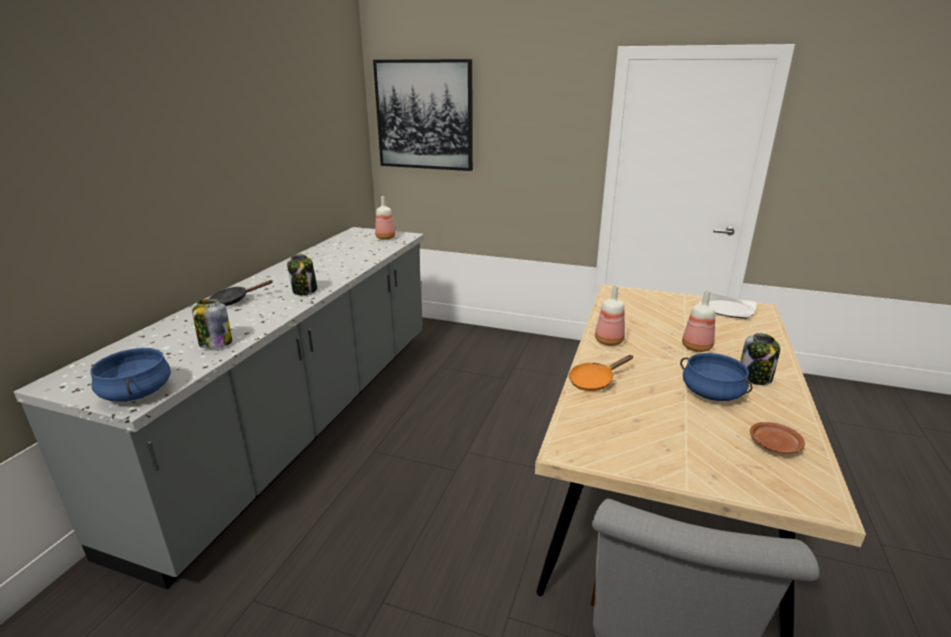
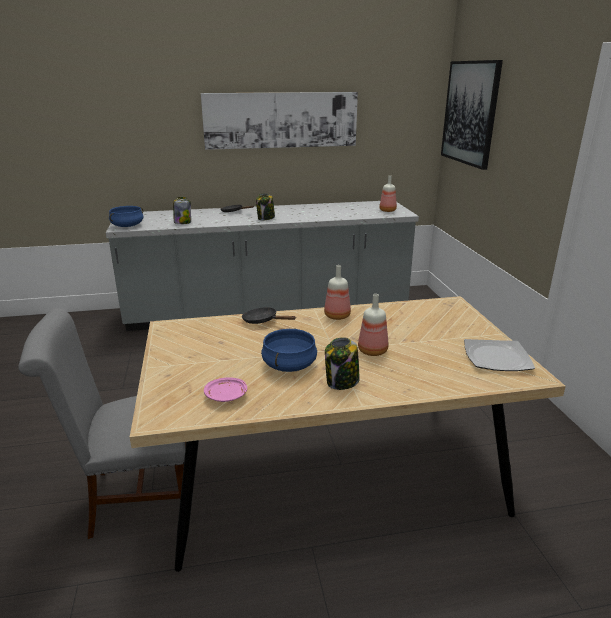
camera: 60 degrees right, 0 degrees up
(237, 147) = (281, 120): none -> picture
(594, 381) = (263, 321): orange frying pan -> black frying pan
(774, 445) = (226, 396): brown plate -> pink plate

